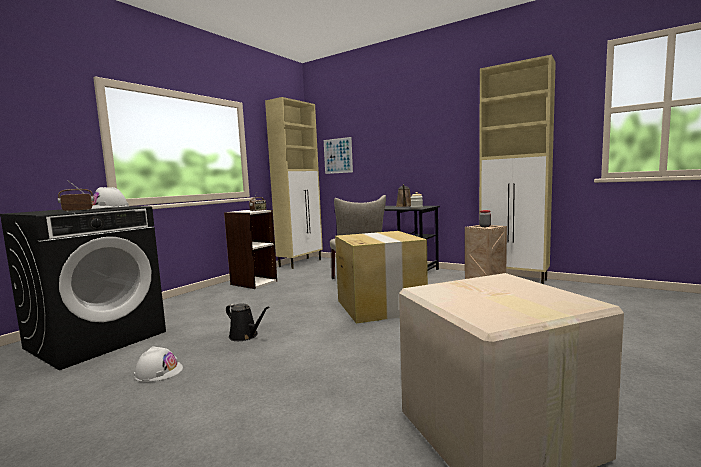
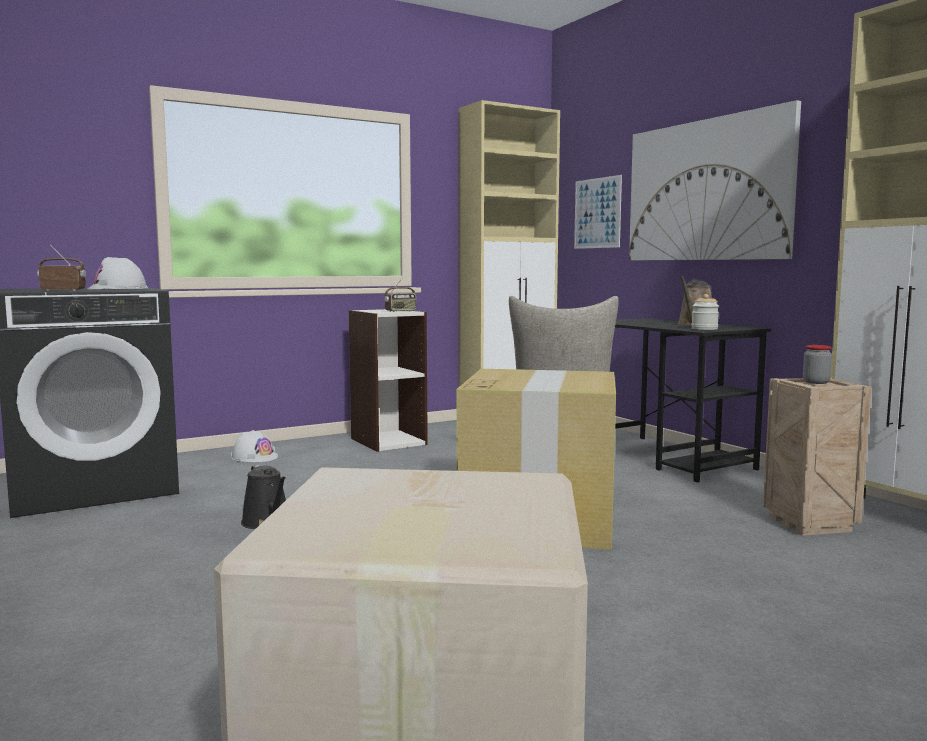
camera: 25 degrees right, 0 degrees up
(159, 371) = (103, 547): white hard hat -> white hard hat (254, 457)
(400, 144) = (706, 190): none -> picture

